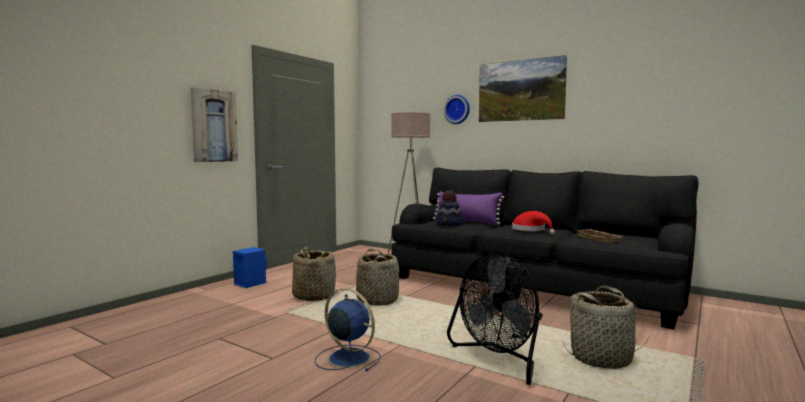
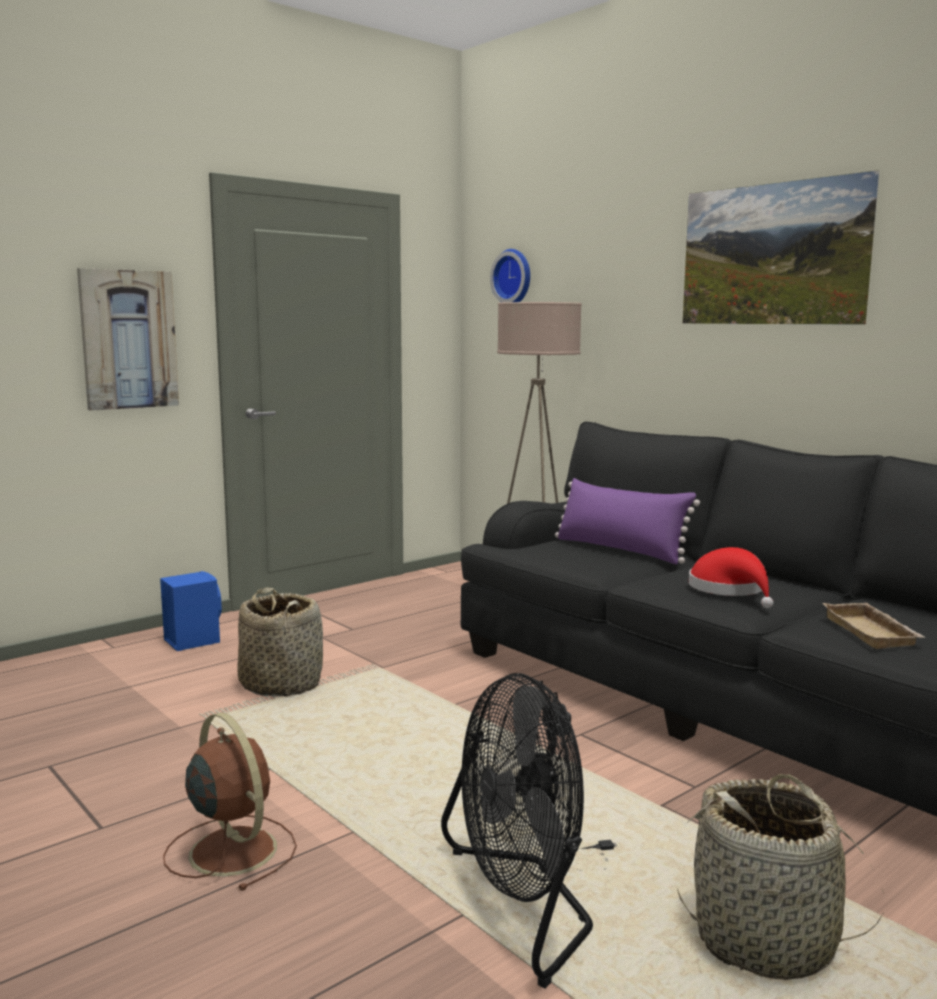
camera: 15 degrees right, 5 degrees up
(347, 358) = (231, 849): blue fan -> brown fan
(378, 300) = (393, 708): basket -> none
(449, 224) = (572, 557): hat -> none
(457, 109) = (641, 294): wall clock -> wall clock (514, 277)

